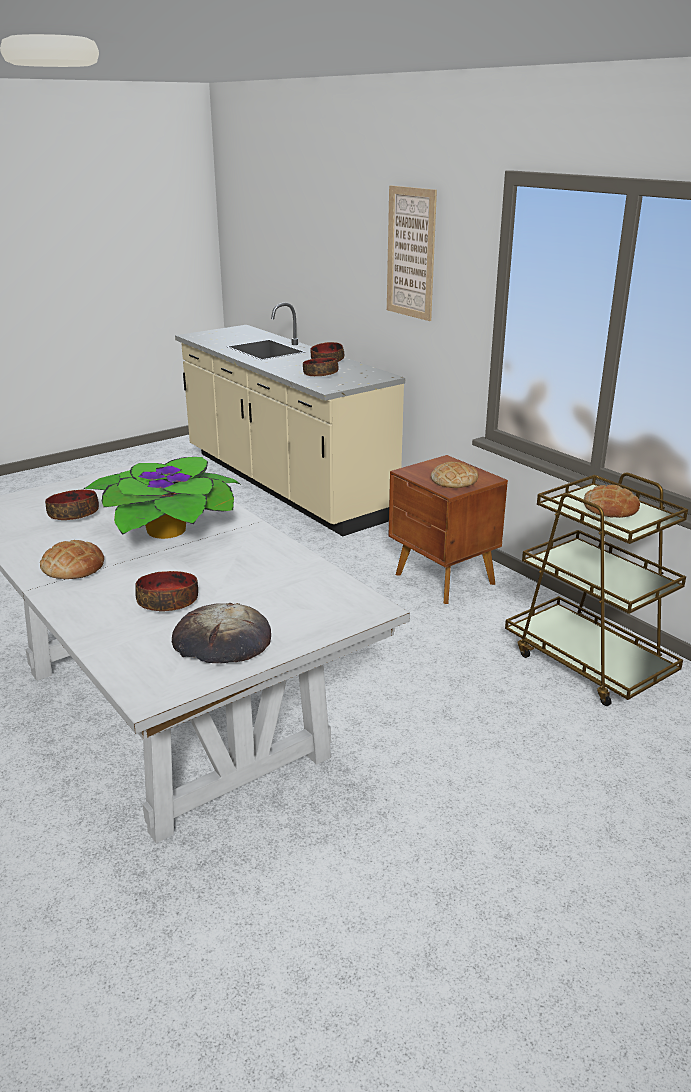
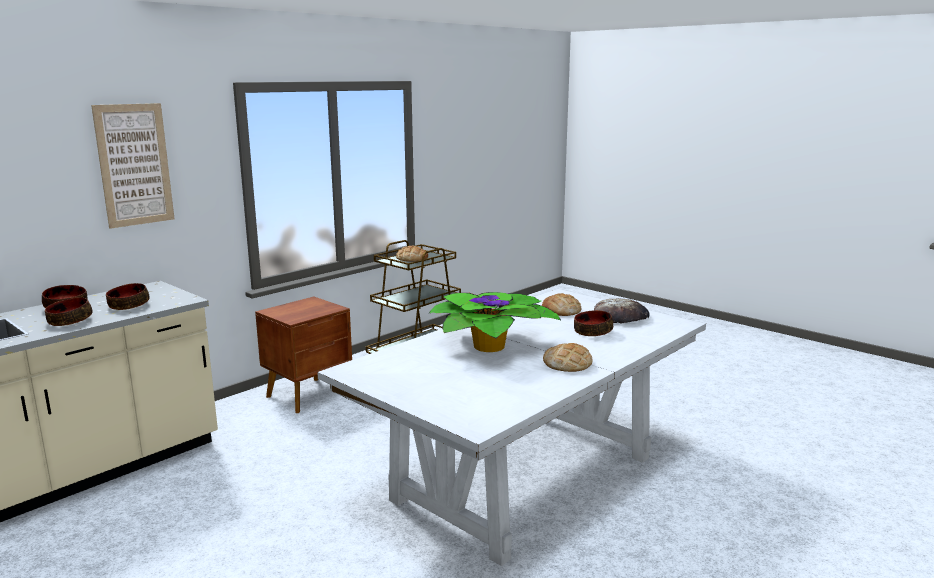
camera: 100 degrees left, 10 degrees down
(74, 515) = (475, 381): bowl -> bowl (69, 321)
(454, 480) = (315, 307): bread -> bread (560, 310)

